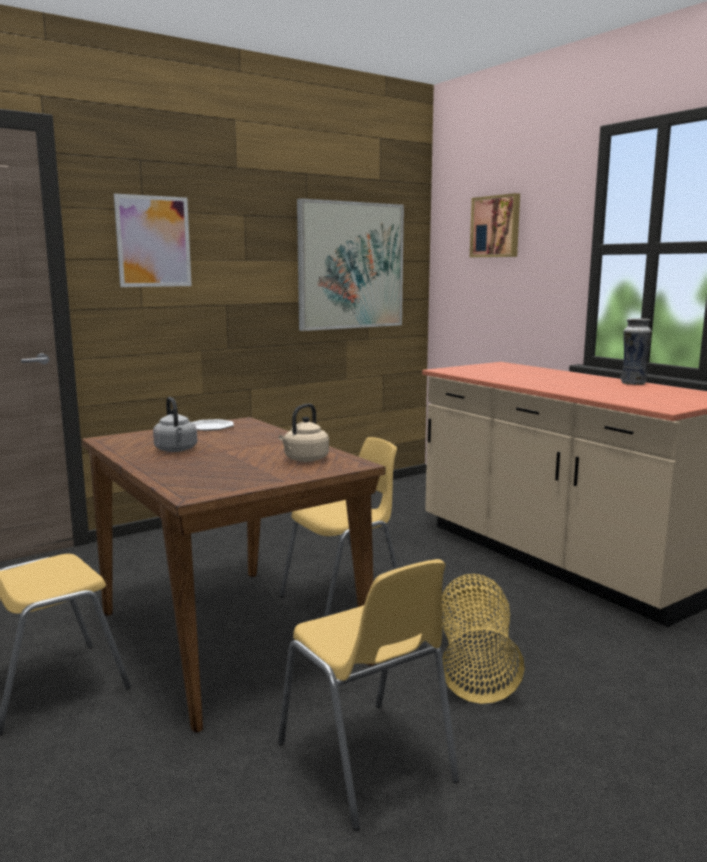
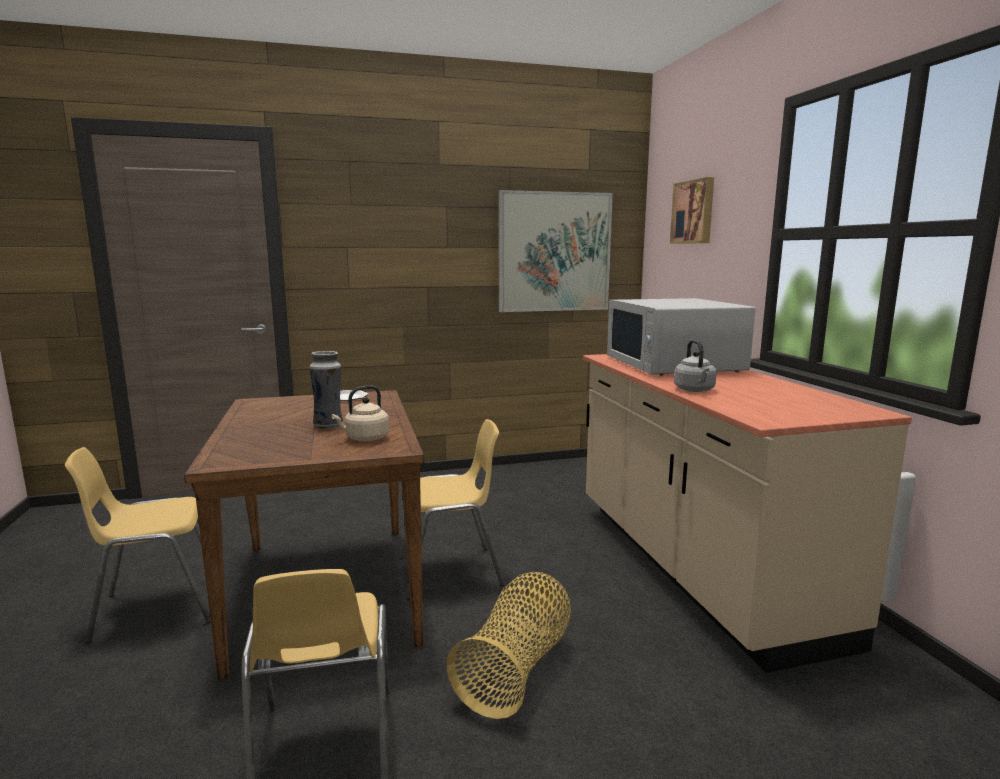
camera: 20 degrees right, 0 degrees up
(153, 241) = (359, 231): picture -> none
(176, 450) = (281, 417): grey kettle -> grey kettle (695, 390)
(519, 373) = (673, 365): none -> white microwave
(633, 383) = (782, 385): vase -> vase (329, 426)

